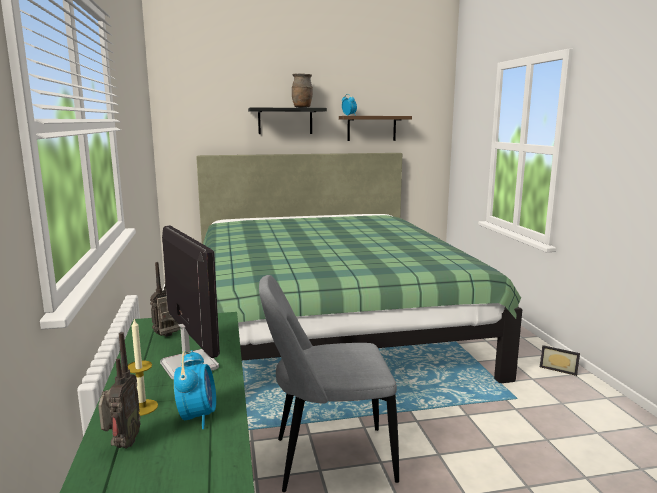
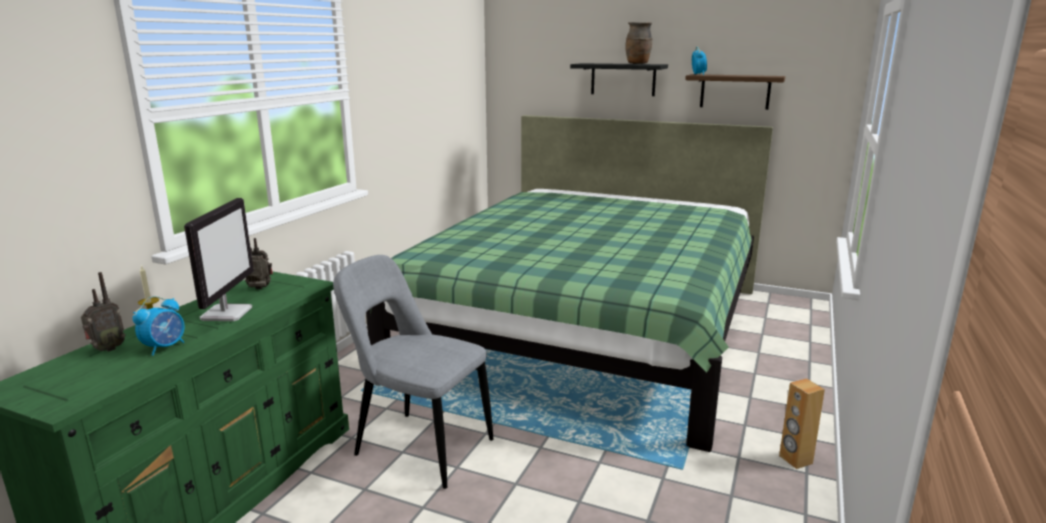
camera: 35 degrees right, 5 degrees up
(558, 369) = (795, 460): picture frame -> brown speaker

